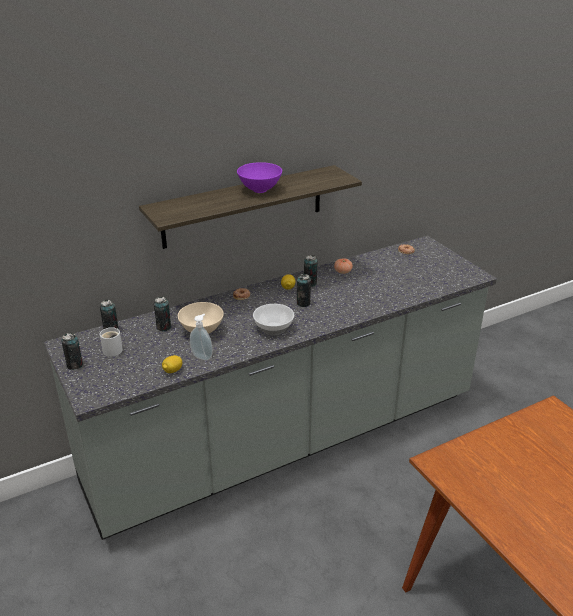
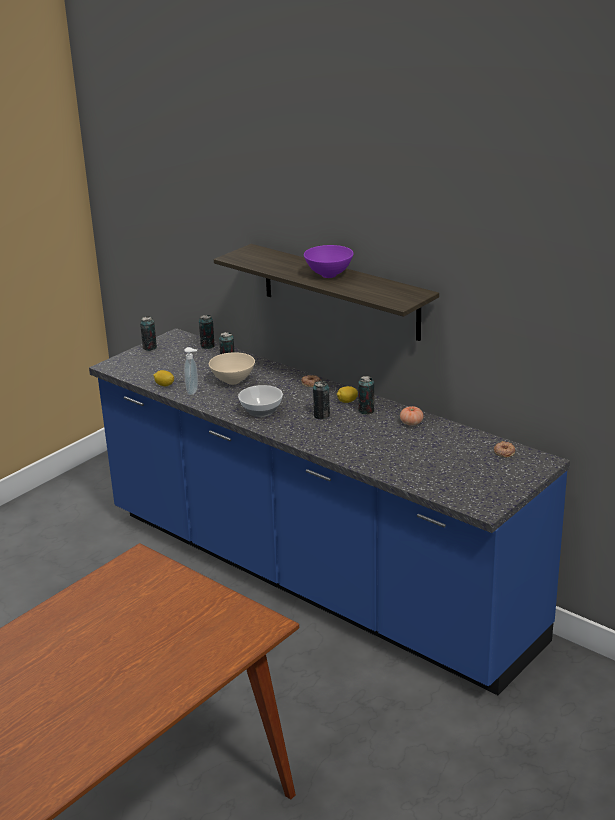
camera: 70 degrees right, 5 degrees down
(114, 349) = (180, 355): white mug -> none
(286, 441) = (313, 578): grey counter -> blue counter

